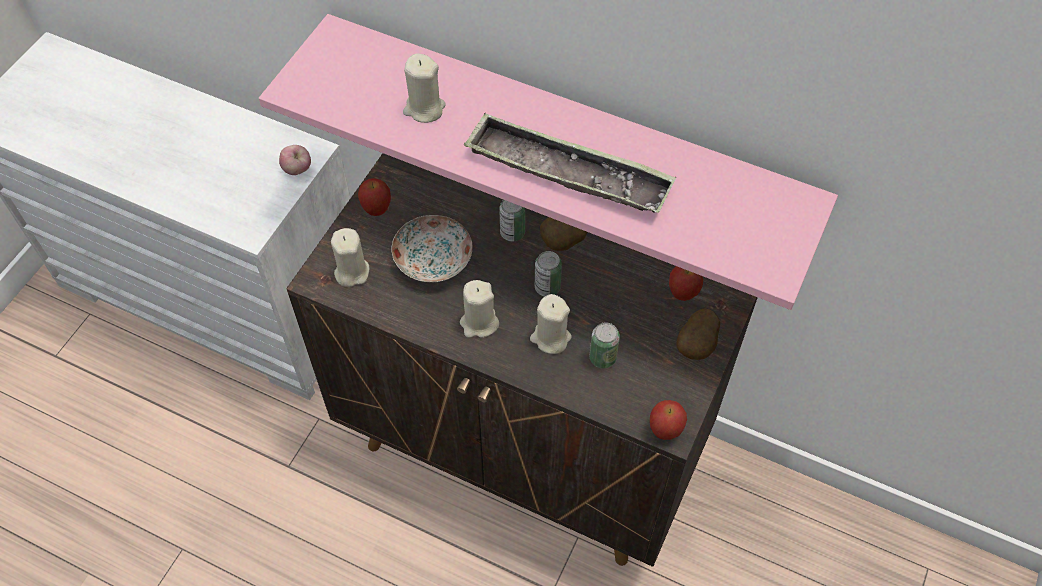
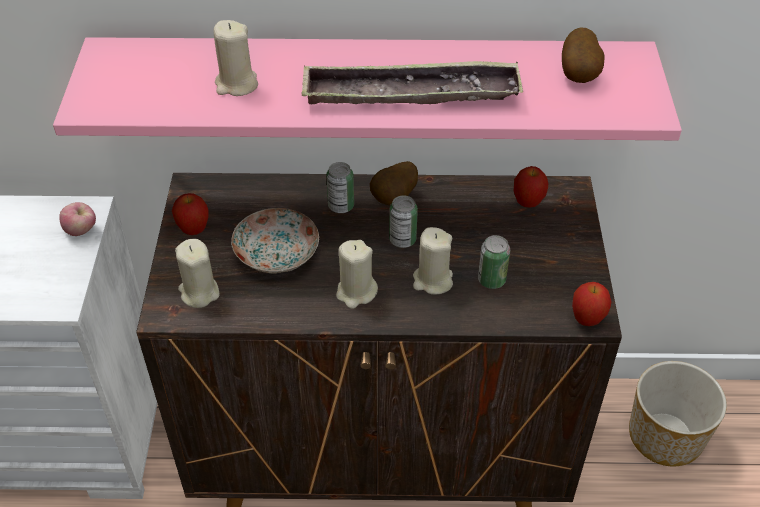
camera: 25 degrees left, 10 degrees down
(697, 346) = (568, 240): potato -> potato (579, 75)
(796, 541) = (665, 437): none -> planter

